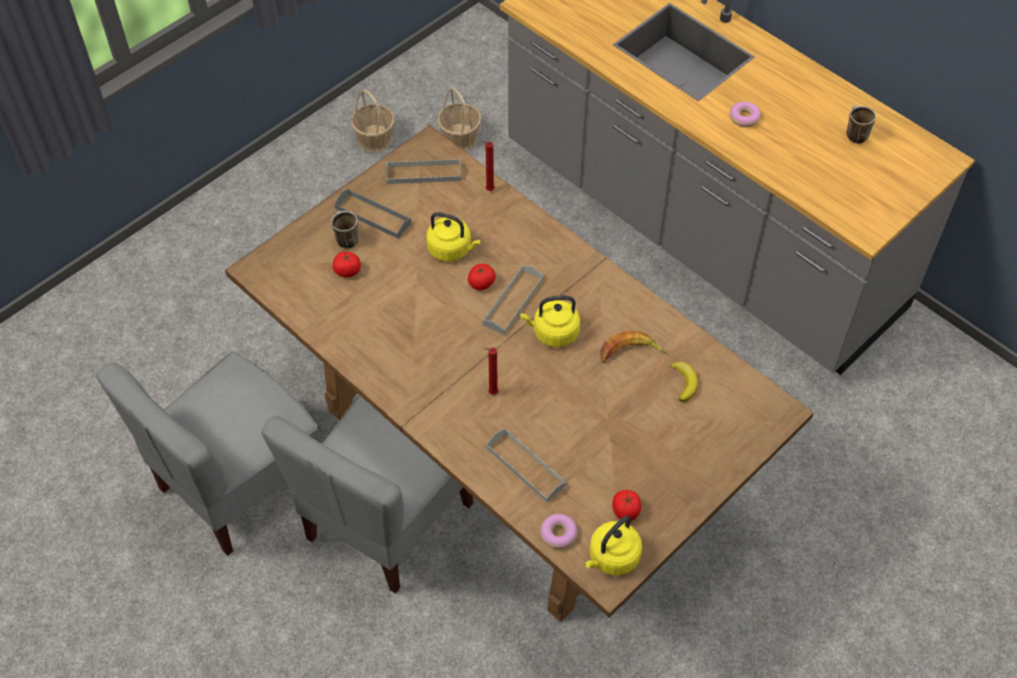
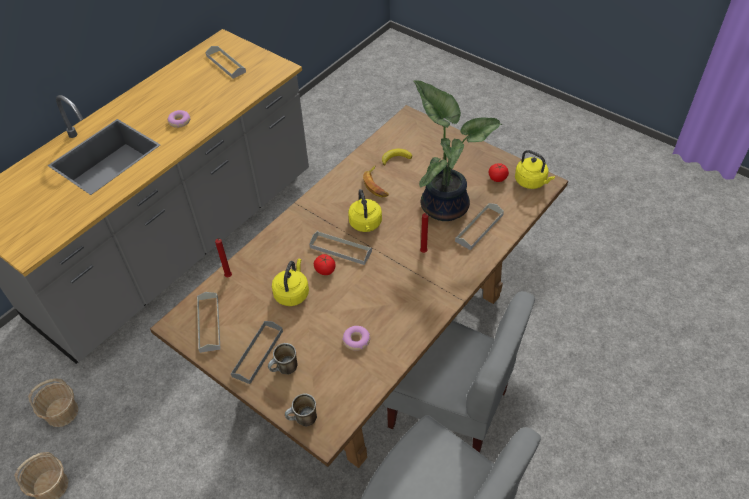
camera: 95 degrees left, 5 degrees down
(347, 271) = (320, 362): tomato -> none
(558, 534) = (524, 207): donut -> donut (356, 340)
(579, 432) = (445, 204): none -> potted plant
(854, 134) = (198, 73): mug -> mug (303, 420)
(877, 164) = (226, 64): none -> grey tray

